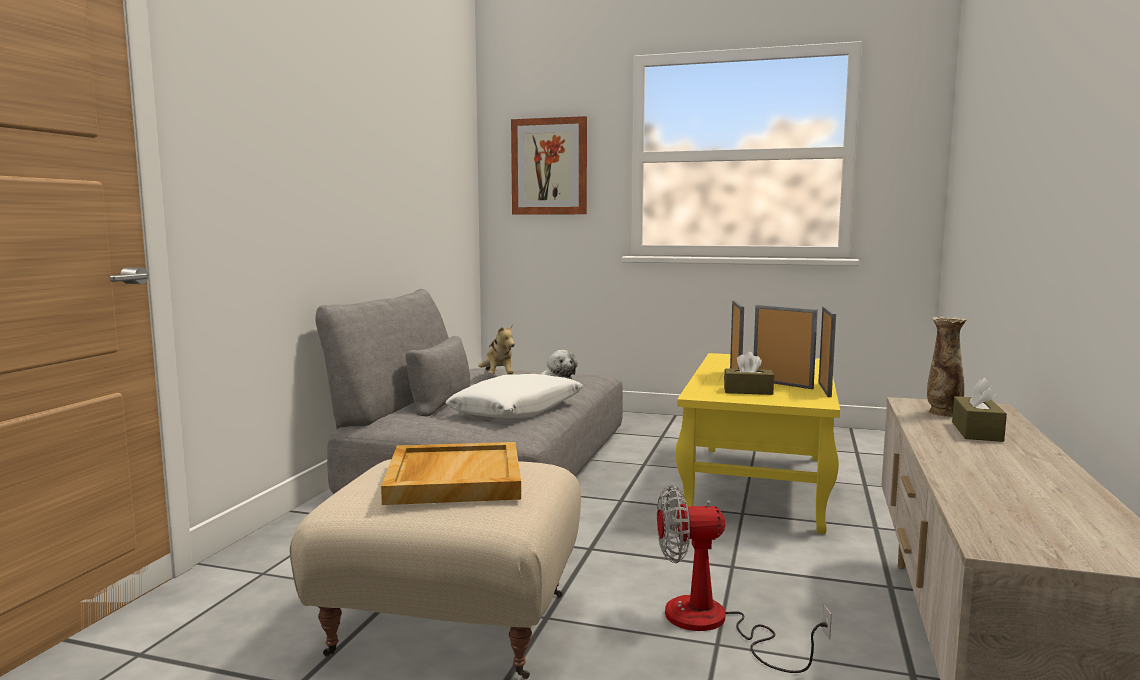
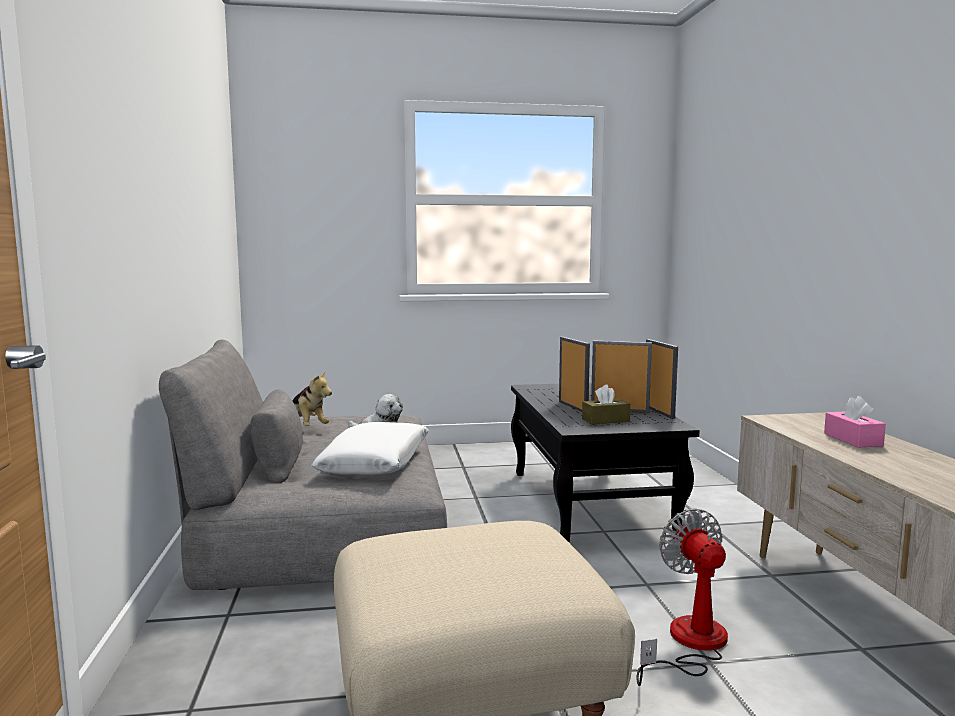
camera: 25 degrees left, 0 degrees up
(453, 478) = (478, 556): beige tray -> none
(549, 166) = (318, 205): picture -> none
(713, 624) = (689, 644): fan -> fan turned 105 degrees clockwise
(758, 484) = (588, 501): yellow coffee table -> black coffee table
(943, 413) = (803, 426): vase -> none
(976, 431) = (852, 439): brown tissue box -> pink tissue box

